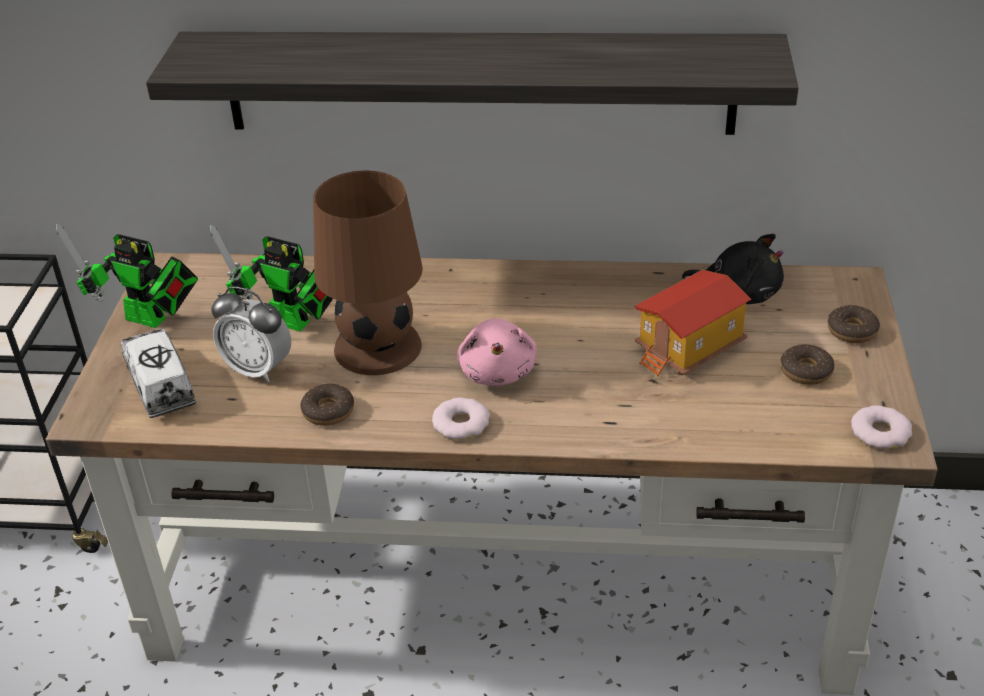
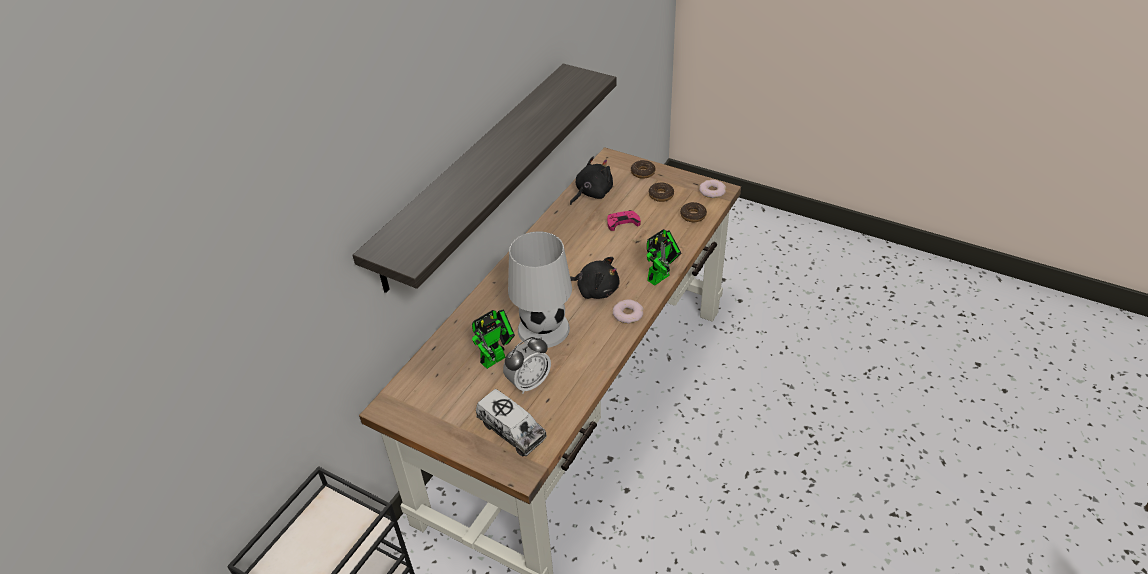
camera: 65 degrees left, 5 degrees up
(151, 320) = (442, 424): toy robot -> toy robot (661, 276)
(160, 384) = (511, 430): toy truck -> toy truck turned 135 degrees counterclockwise
(328, 411) = (585, 361): donut -> donut (693, 215)
(377, 348) = (544, 329): brown table lamp -> white table lamp
(497, 371) = (595, 289): pink plush toy -> black plush toy
(690, 349) = (622, 222): toy house -> pink game controller

